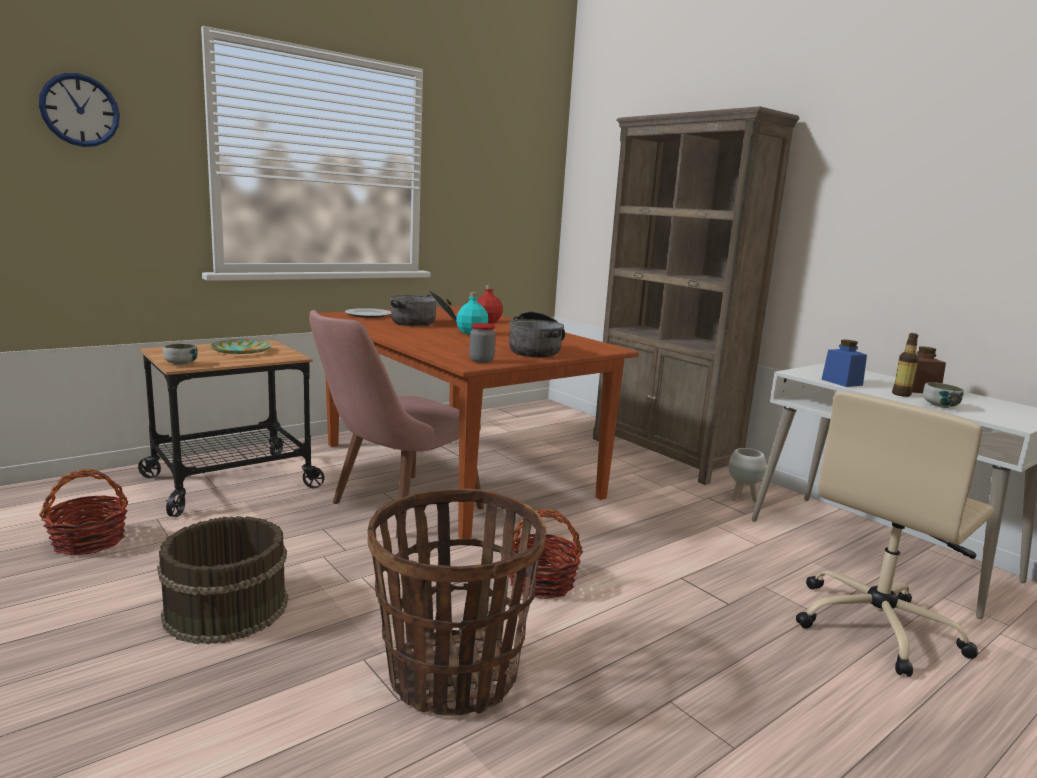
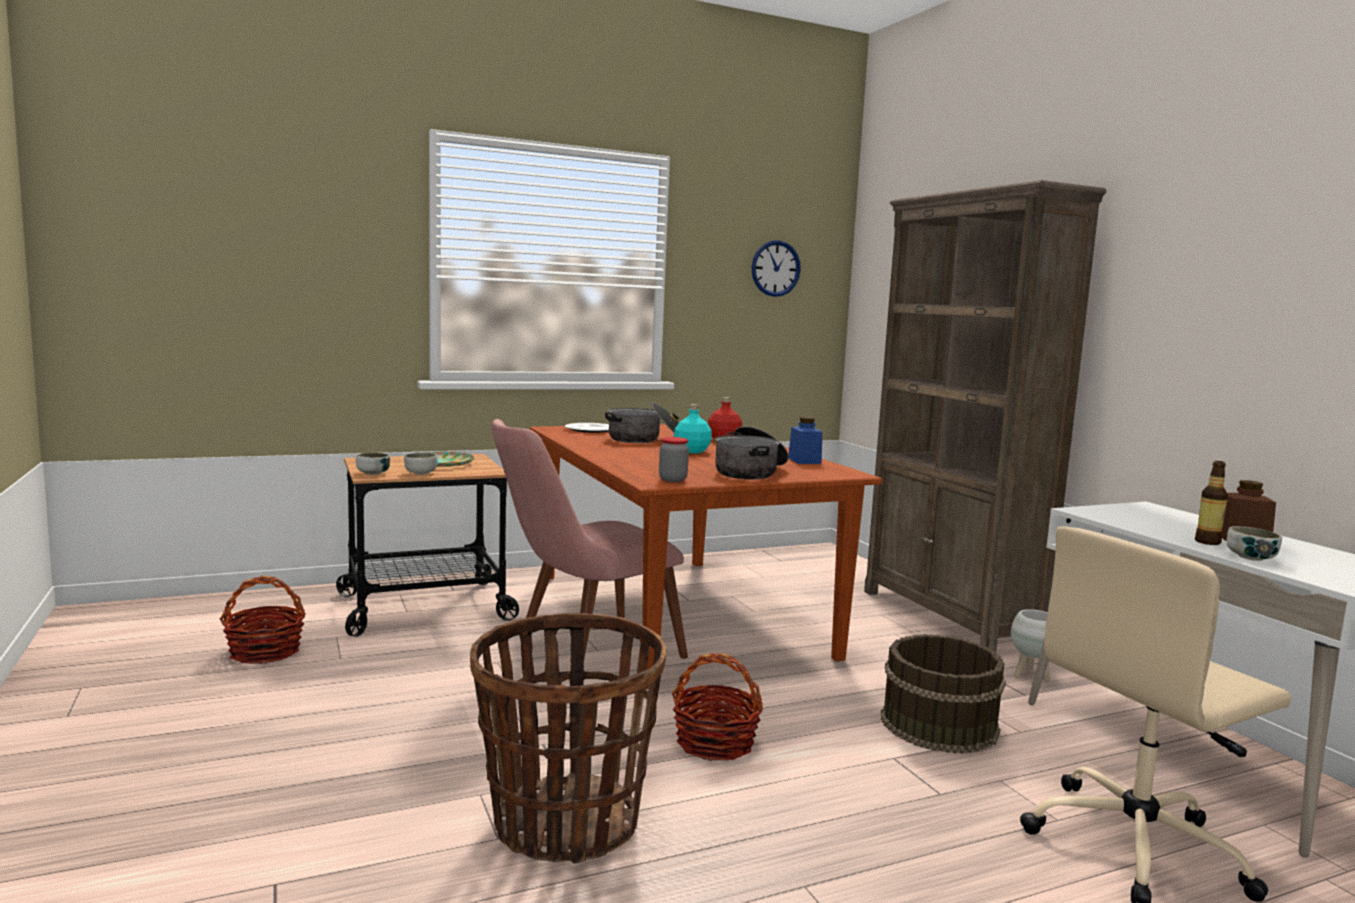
camera: 15 degrees right, 5 degrees down
(80, 110) = (306, 219): wall clock -> wall clock (775, 268)
(225, 608) = (365, 728): brown bucket -> brown bucket (937, 724)
(228, 361) = (420, 473): none -> bowl
(841, 382) = (1134, 524): blue jar -> blue jar (804, 461)

